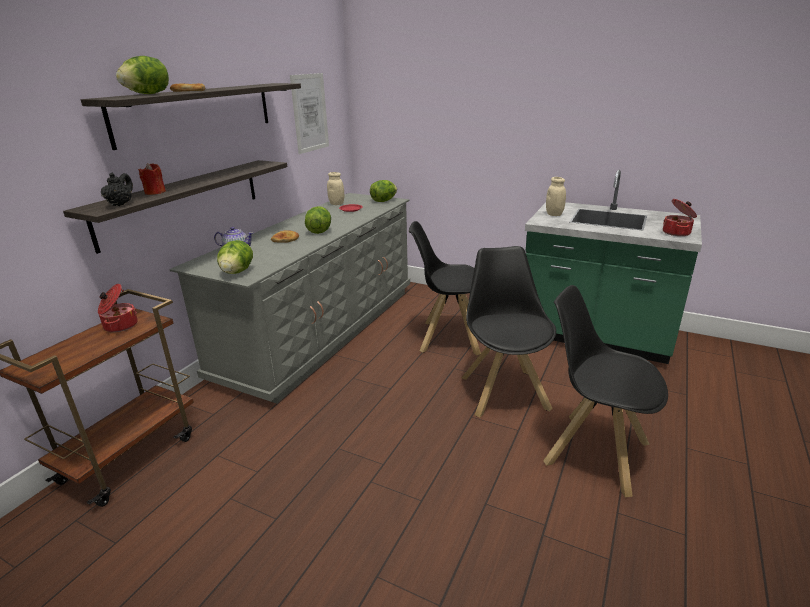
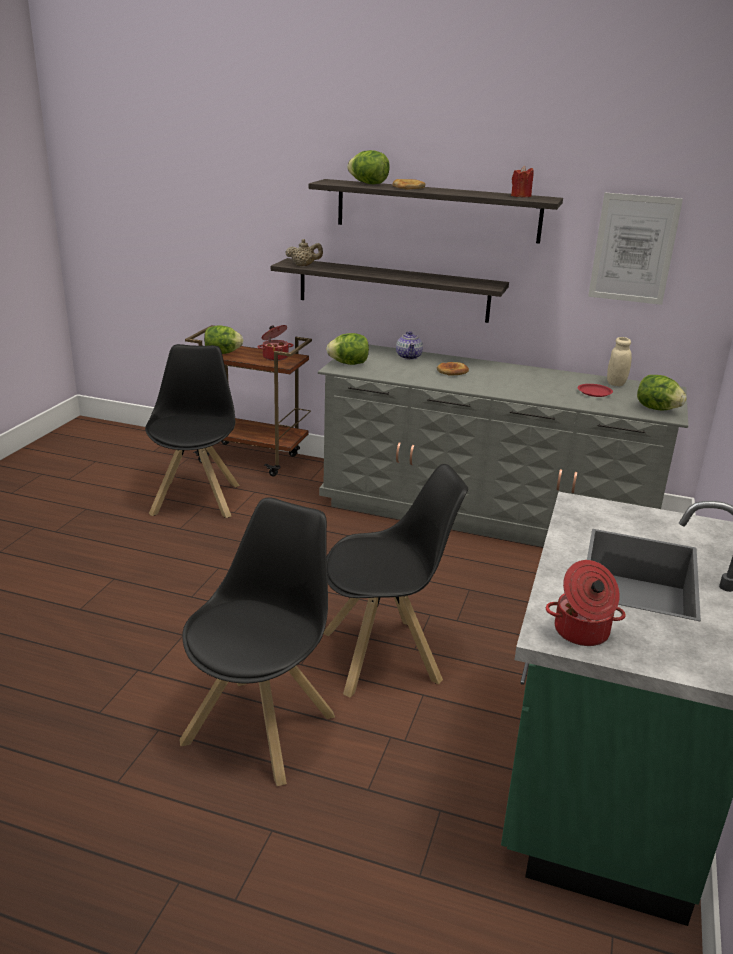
camera: 80 degrees right, 0 degrees up
(121, 204) = (304, 265): black teapot -> beige teapot
(155, 192) = (344, 268): red candle -> red candle (520, 196)
(319, 231) = (487, 383): lettuce -> lettuce (222, 353)
(448, 337) = (512, 609): black chair -> black chair (197, 498)
(554, 214) = (632, 519): beige jar -> none

